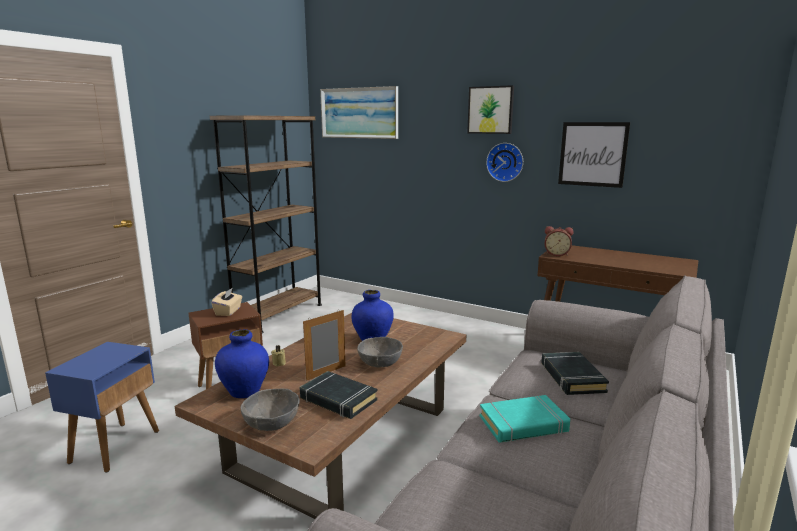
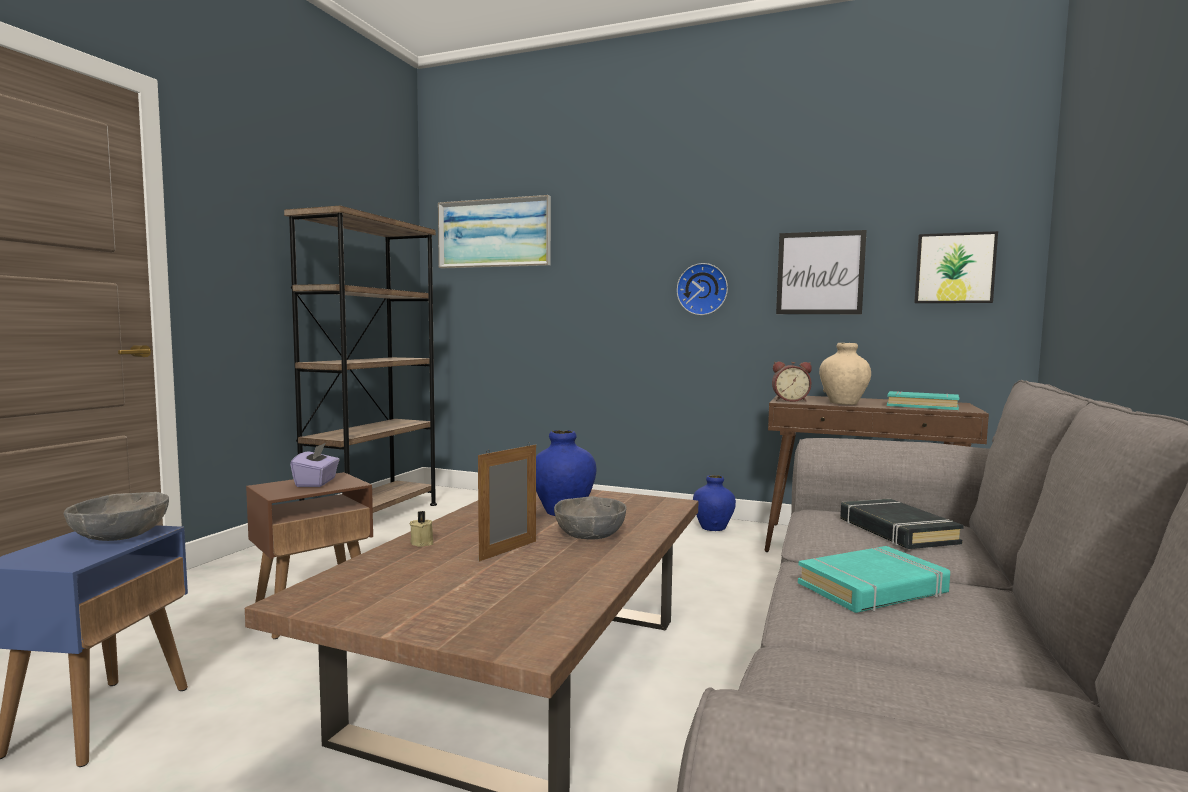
camera: 10 degrees left, 10 degrees down
(228, 311) = (316, 482): beige tissue box -> purple tissue box
(245, 392) = (375, 581): blue vase -> blue vase (713, 528)
(272, 423) = (443, 619): grey bowl -> grey bowl (121, 536)
(338, 399) = (546, 581): black book -> none
(491, 110) = (680, 222): picture -> picture (954, 268)
(594, 259) = (843, 403): none -> beige vase
(653, 265) = (922, 406): none -> turquoise book

